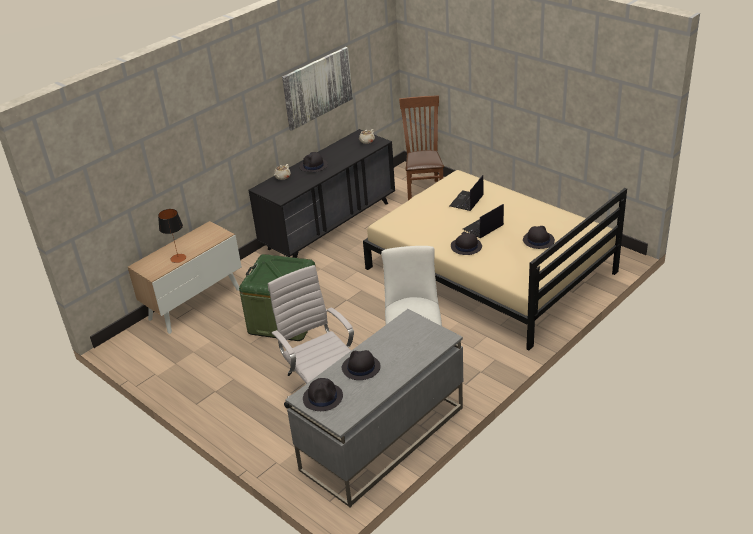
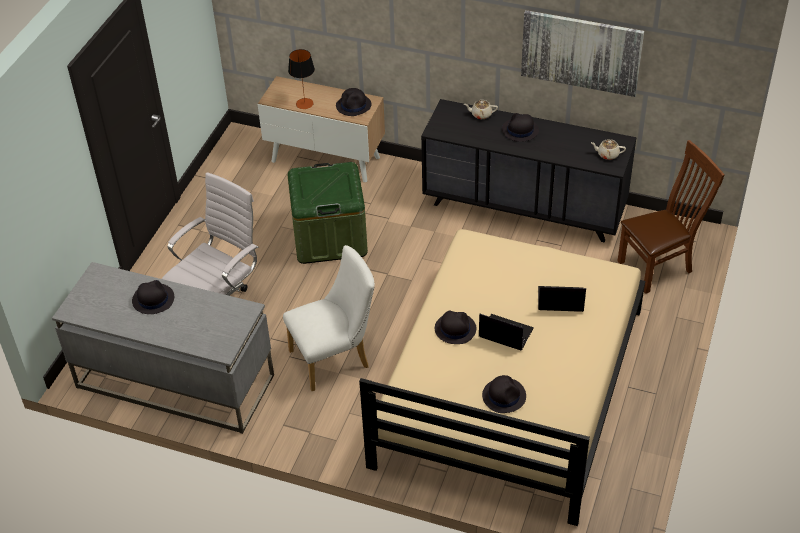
camera: 65 degrees right, 10 degrees up
(323, 397) = (101, 287): black hat -> black hat (354, 105)

